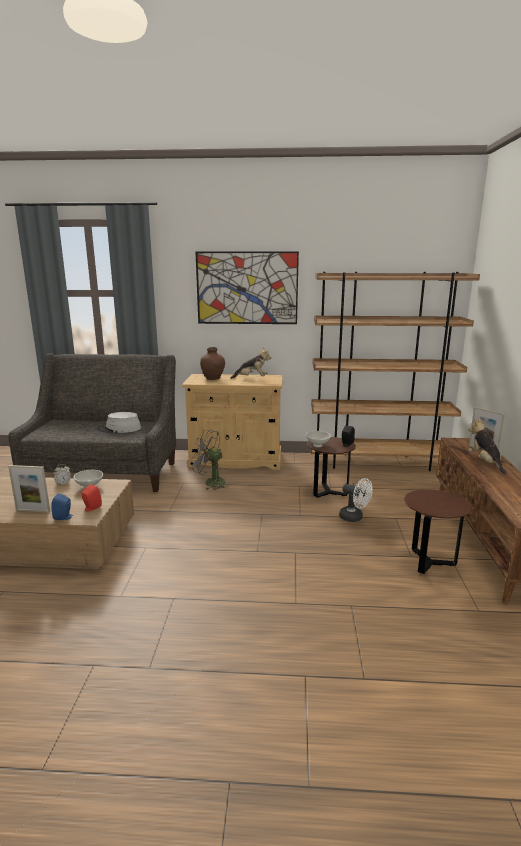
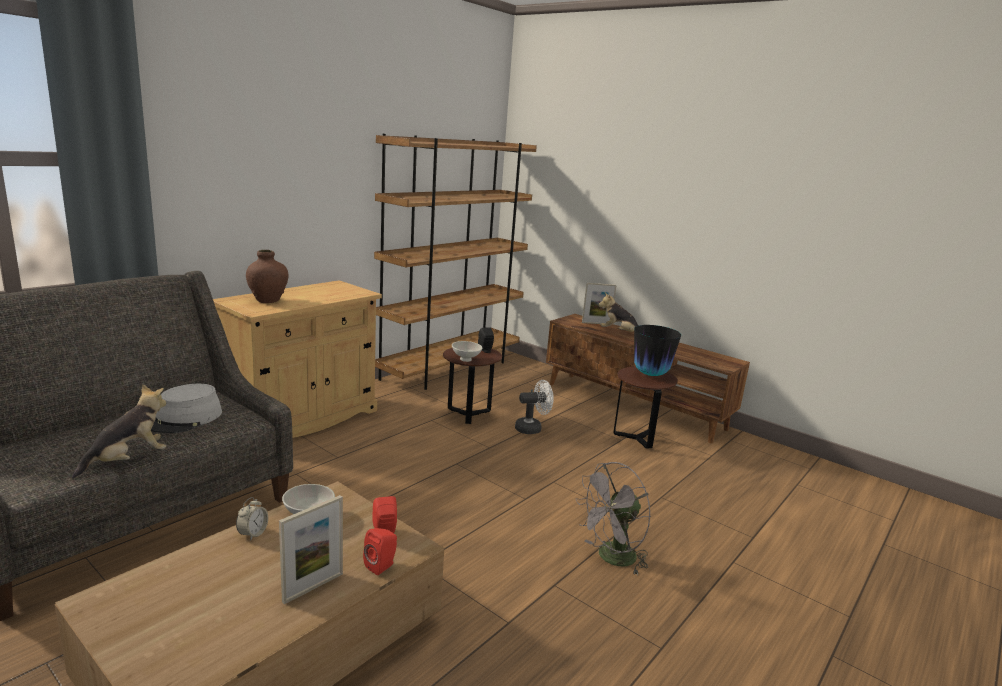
camera: 55 degrees left, 0 degrees up
(64, 517) = (382, 565): blue speaker -> red speaker
(210, 482) = (329, 457): grey fan -> grey fan (611, 559)
(247, 288) = (288, 154): picture -> none
(251, 378) = (319, 291): plush toy -> plush toy (128, 460)
(445, 502) = (650, 374): none -> vase

